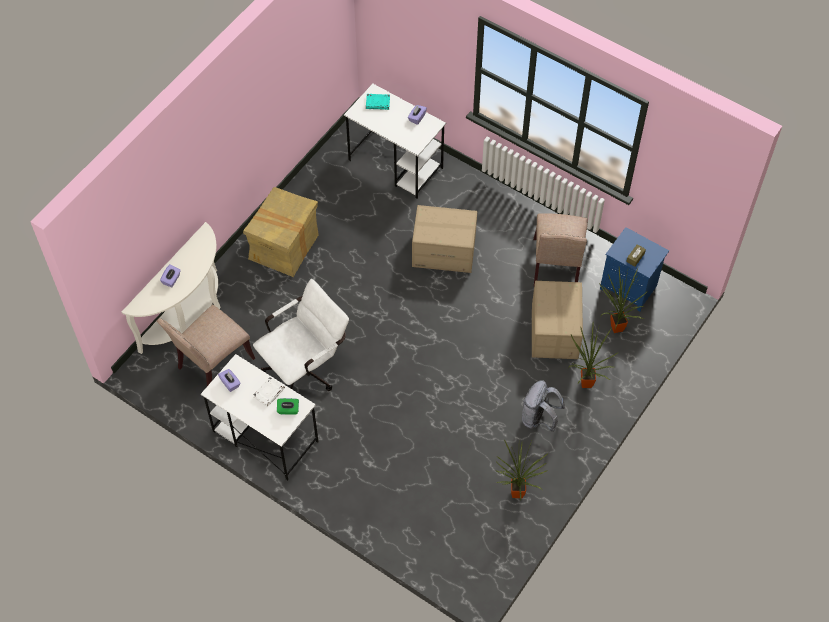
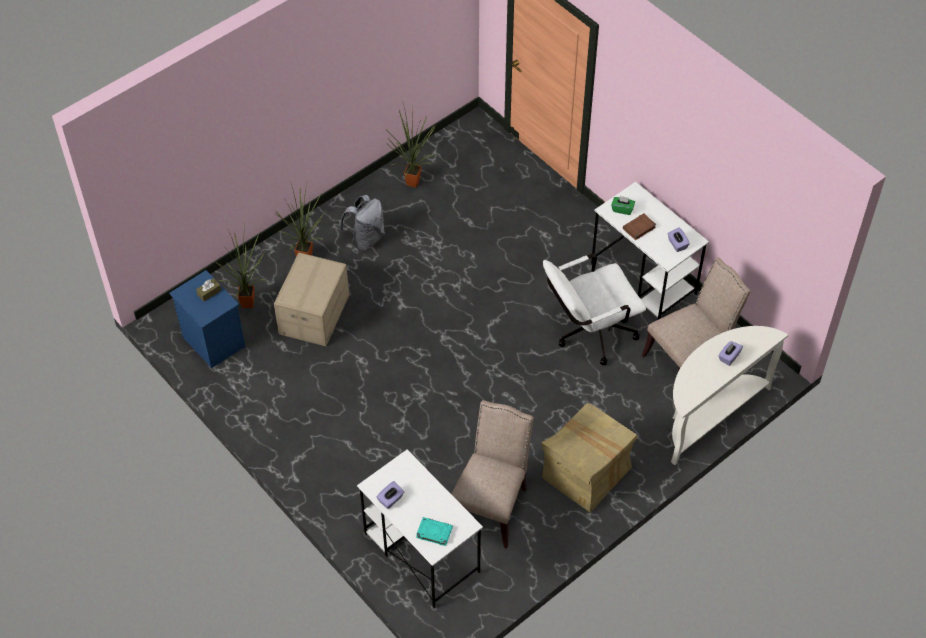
camera: 165 degrees left, 5 degrees down
(269, 392) = (639, 228): white book -> brown book
(444, 251) = (400, 427): cardboard box -> none
(556, 267) = (281, 381): beige chair -> beige chair (491, 505)

